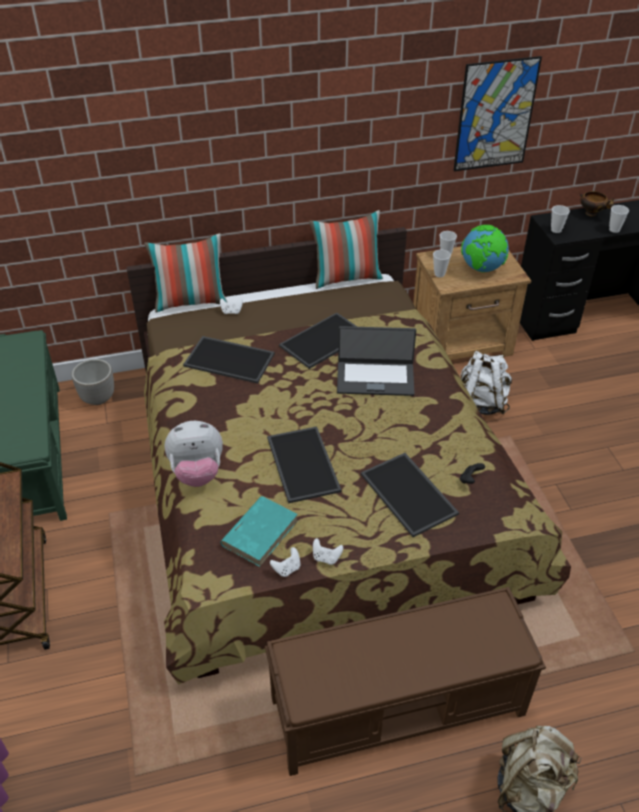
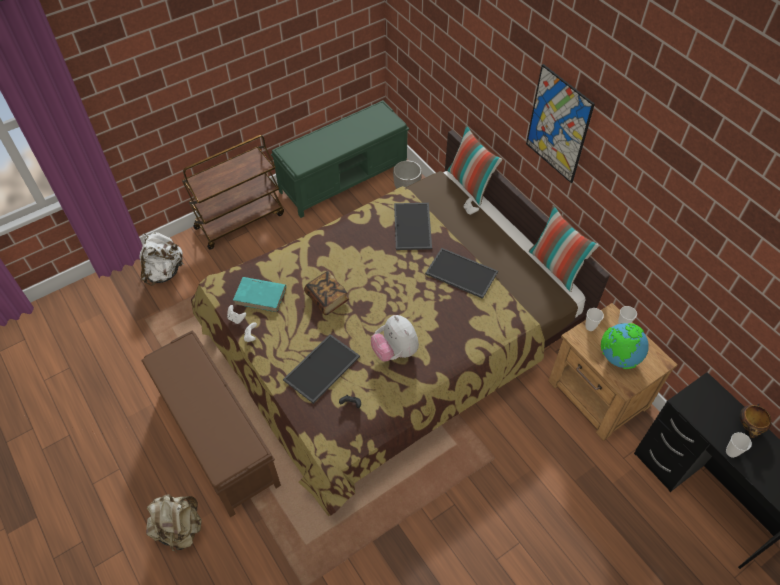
camera: 70 degrees right, 10 degrees up
(197, 473) = (299, 247): plush toy -> plush toy (395, 351)
(301, 464) = (327, 298): tray -> book
(375, 378) = (434, 317): laptop -> none
(481, 403) = (524, 427): white backpack -> white backpack (164, 272)
(495, 115) = (709, 262): picture -> picture (558, 125)
(556, 230) = (694, 398): cup -> none

